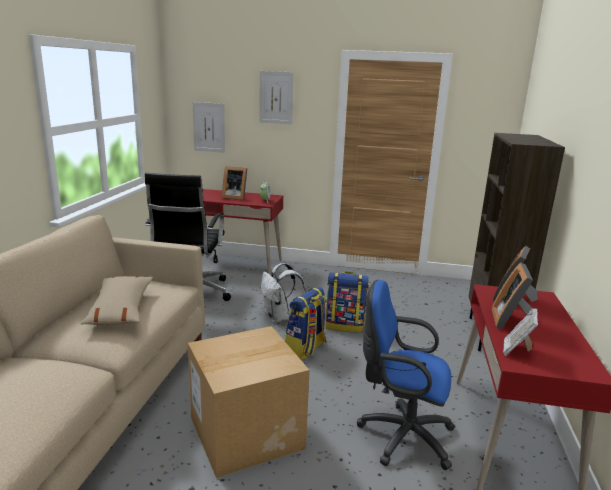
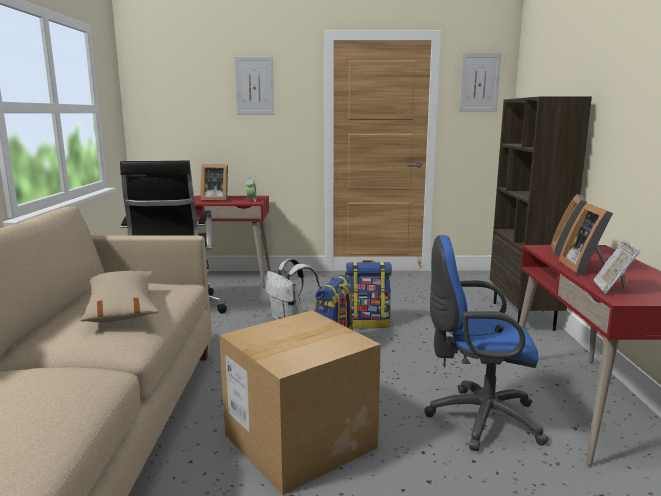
camera: 10 degrees left, 5 degrees down
(209, 127) = (177, 123): picture -> picture (479, 82)

